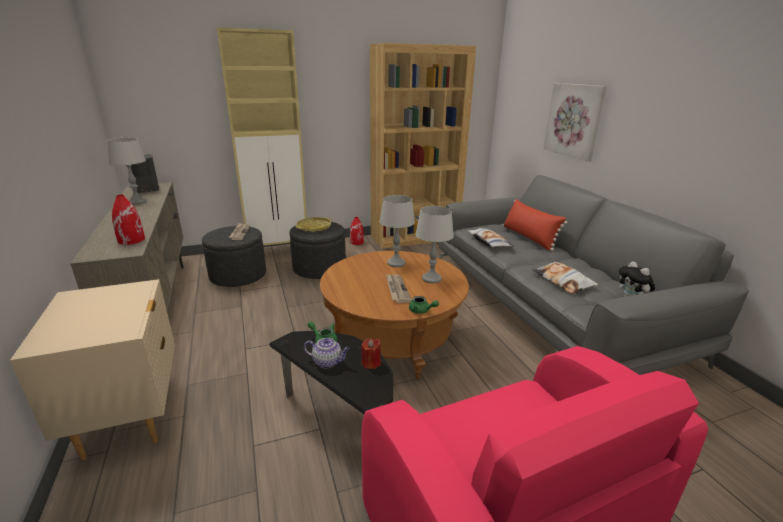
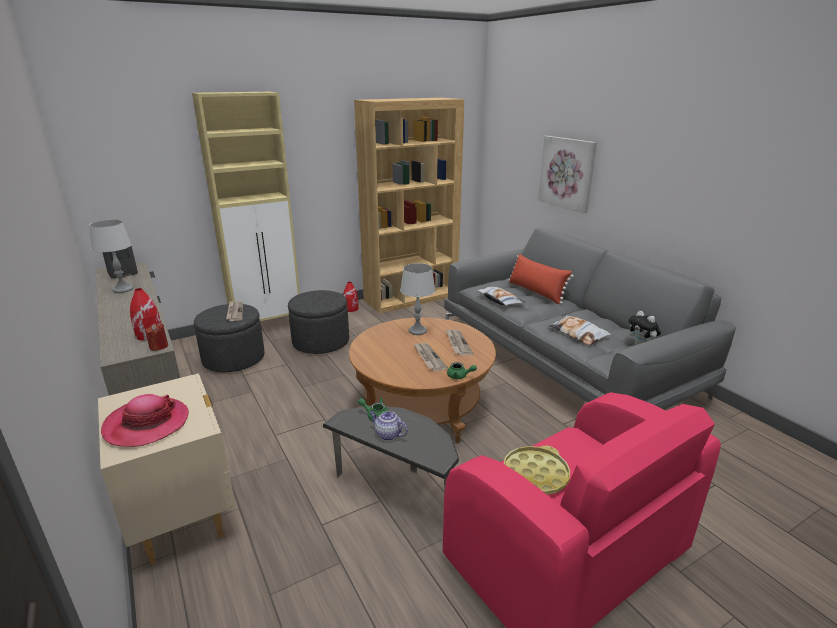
camera: 10 degrees left, 0 degrees up
(81, 321) = (147, 424): none -> hat
(314, 227) = (314, 299): yellow tray -> yellow tray (535, 475)
(328, 362) = (387, 434): teapot -> teapot turned 150 degrees counterclockwise
(371, 363) = (428, 430): red candle -> red candle (159, 346)
(431, 278) = (457, 343): grey table lamp -> newspaper

